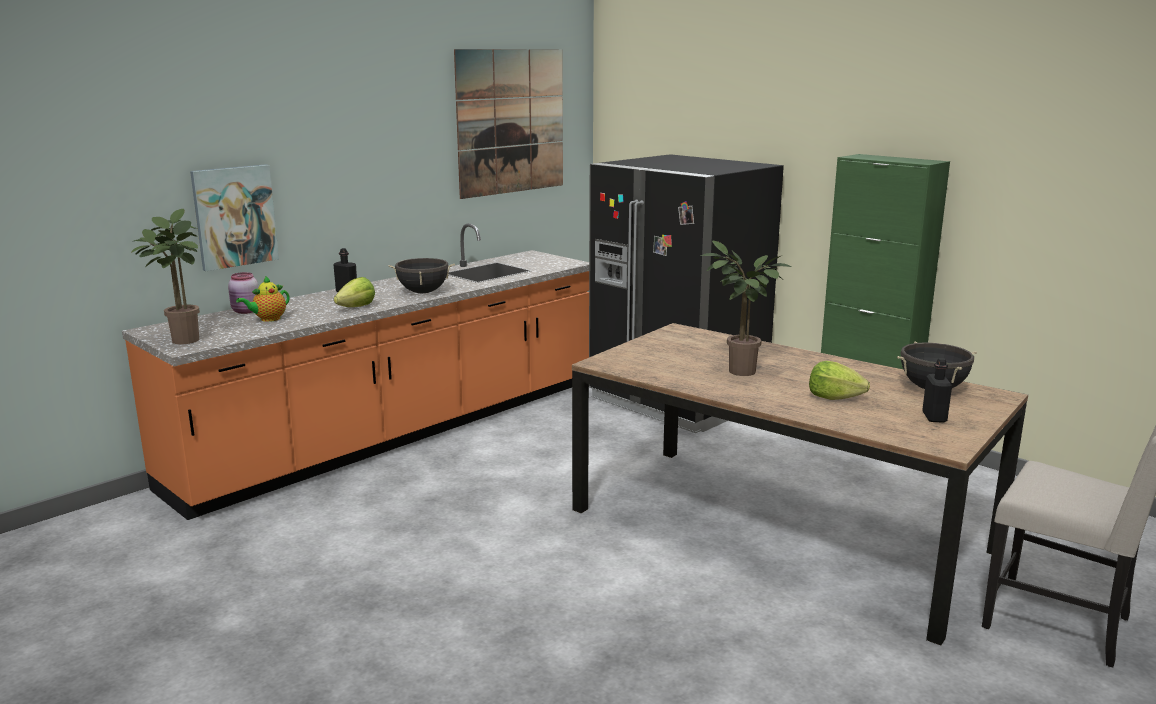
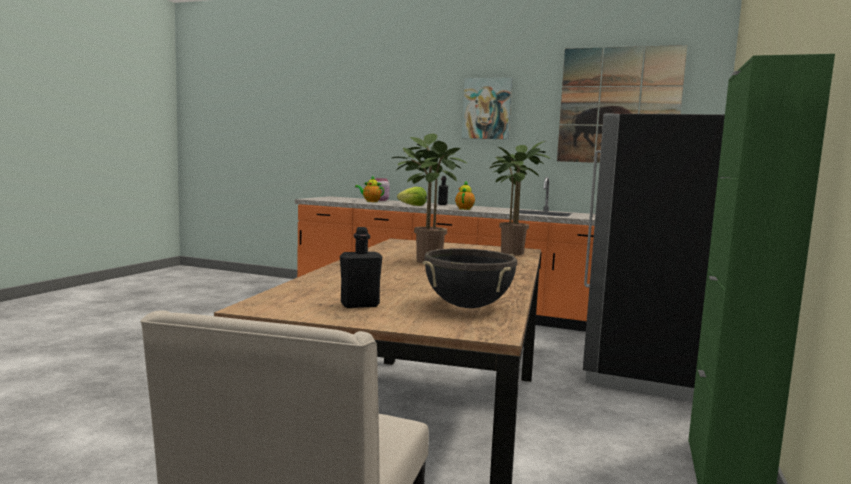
camera: 65 degrees right, 10 degrees down
(182, 339) = (322, 198): potted plant -> potted plant (512, 252)
(234, 216) = (393, 148): picture -> picture (487, 108)
(423, 292) = (465, 209): black cooking pot -> teapot
(834, 397) = (387, 279): lettuce -> none

